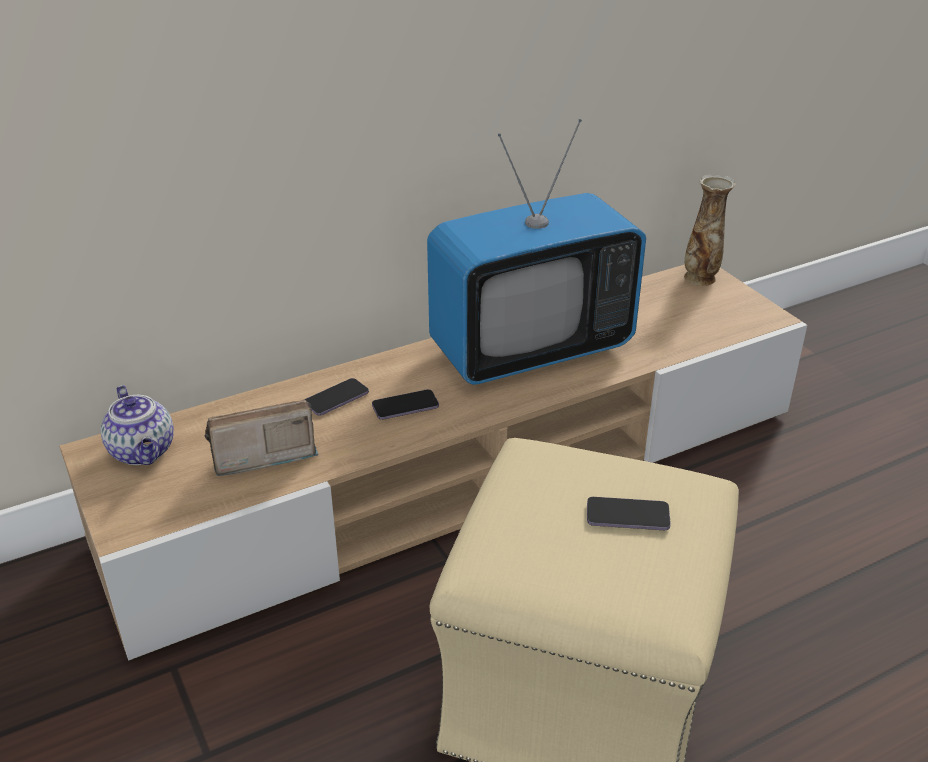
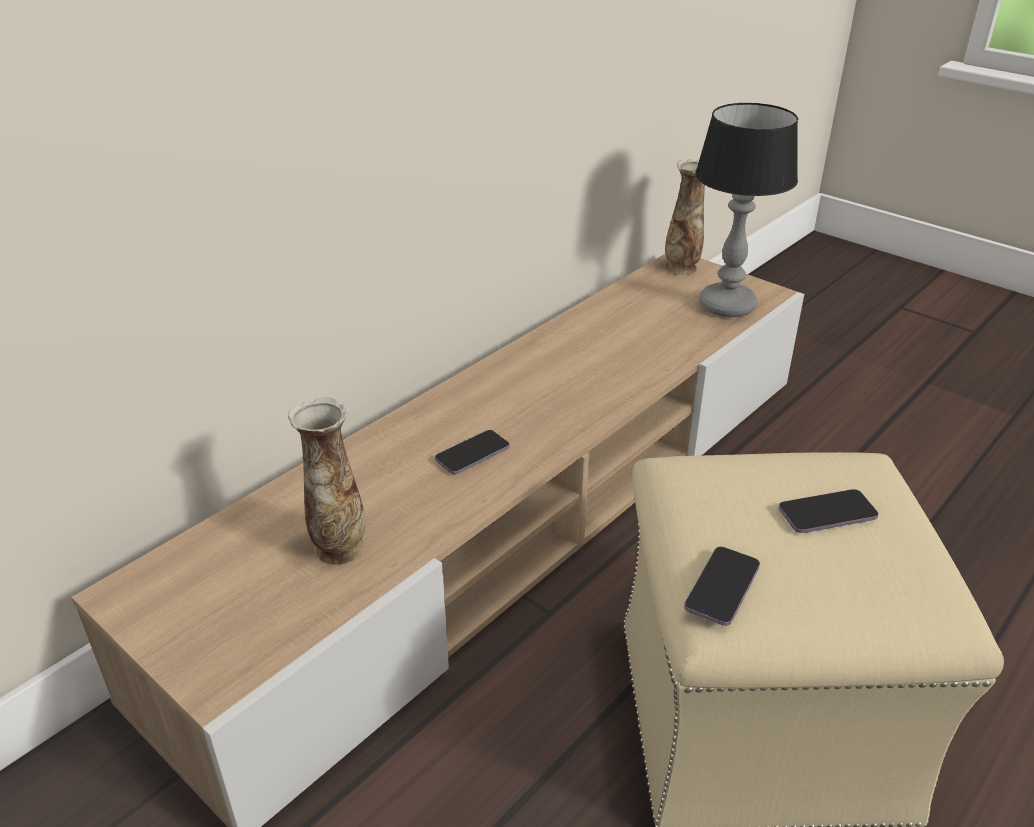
camera: 20 degrees left, 0 degrees up
(143, 452) = (190, 578): teapot -> none
(260, 455) = (339, 547): radio -> vase
(336, 399) = (390, 462): phone -> phone (722, 587)
(531, 349) = (566, 367): television -> none
(720, 323) = (728, 306): none -> table lamp

